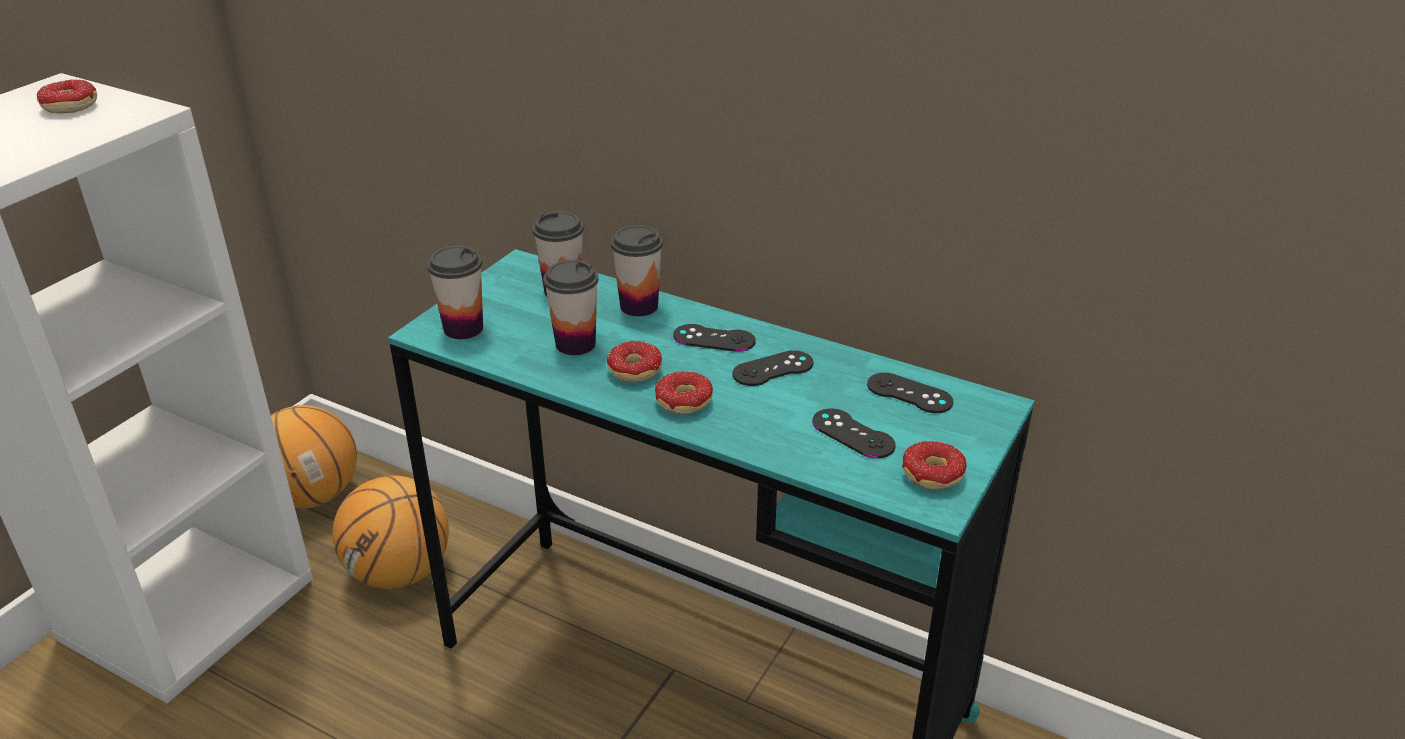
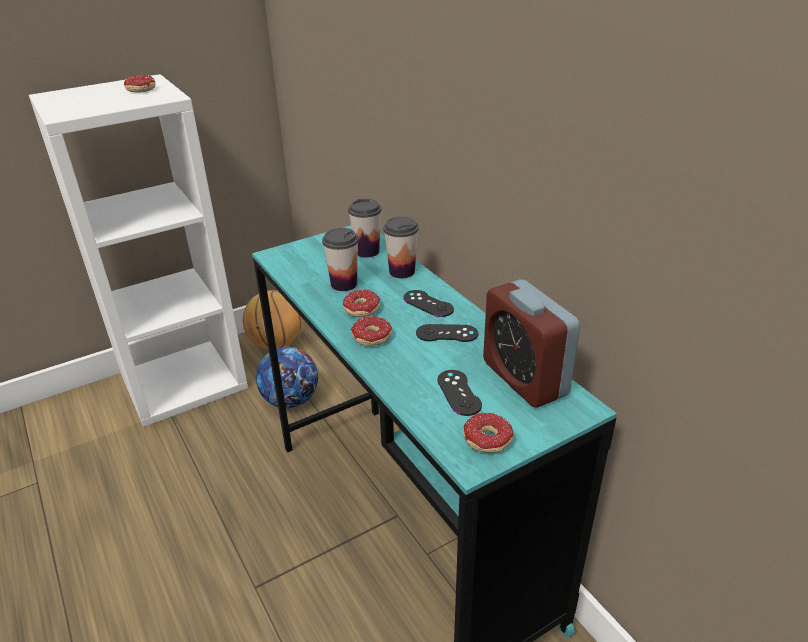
camera: 30 degrees right, 0 degrees up
(400, 572) = (290, 400): basketball -> football
(463, 328) = (293, 258): cup -> none
(909, 393) = (524, 378): black game controller -> alarm clock

